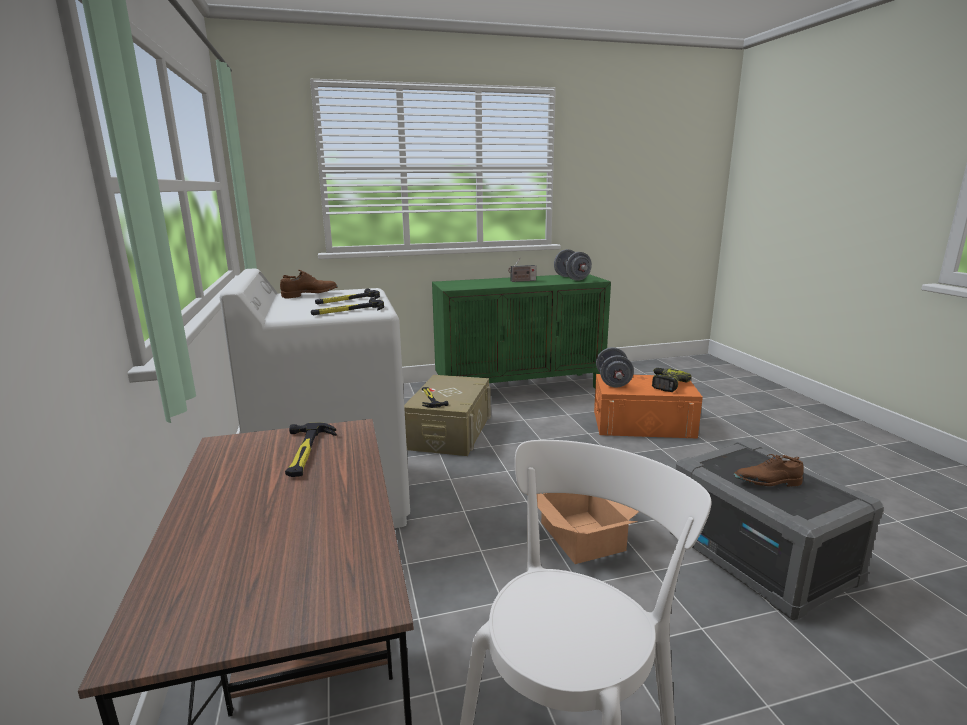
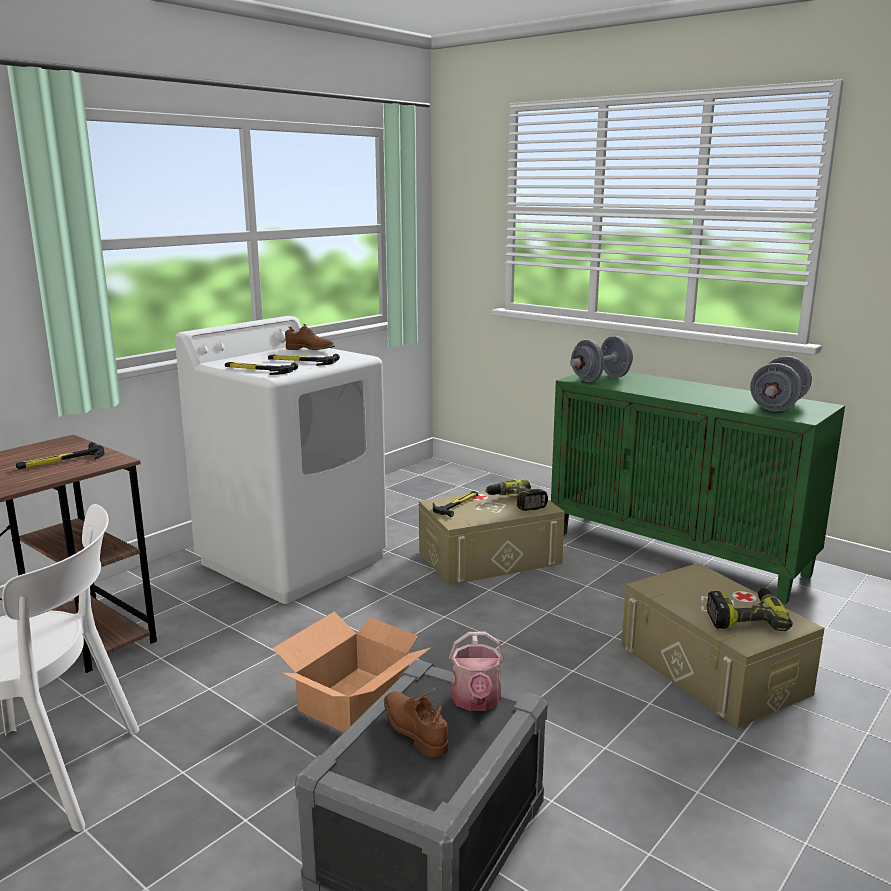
camera: 55 degrees right, 0 degrees up
(456, 384) = (516, 502): none -> power drill
(522, 281) = (694, 392): radio -> none
(613, 382) = (685, 580): grey dumbbell -> grey dumbbell (600, 379)
(643, 424) = (713, 669): orange storage box -> beige storage box
(741, 457) = (476, 701): none -> watering can

